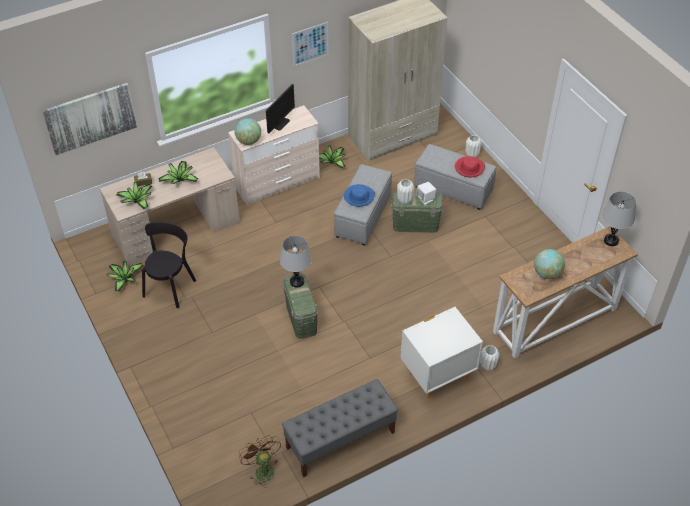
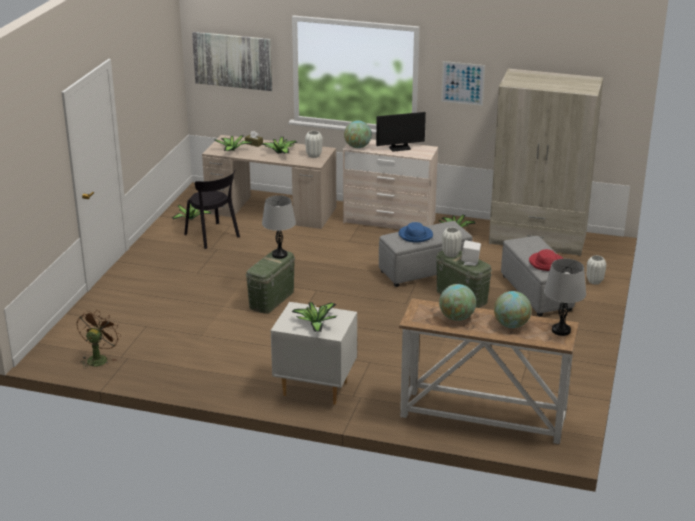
camera: 45 degrees right, 20 degrees down
(170, 286) = (213, 236): black chair -> black chair turned 75 degrees clockwise
(340, 440) = (177, 377): grey bench -> none
(447, 338) = (315, 324): none -> potted plant
(488, 365) = (369, 407): white vase -> white vase (314, 156)
(582, 256) = (511, 325): none -> globe

